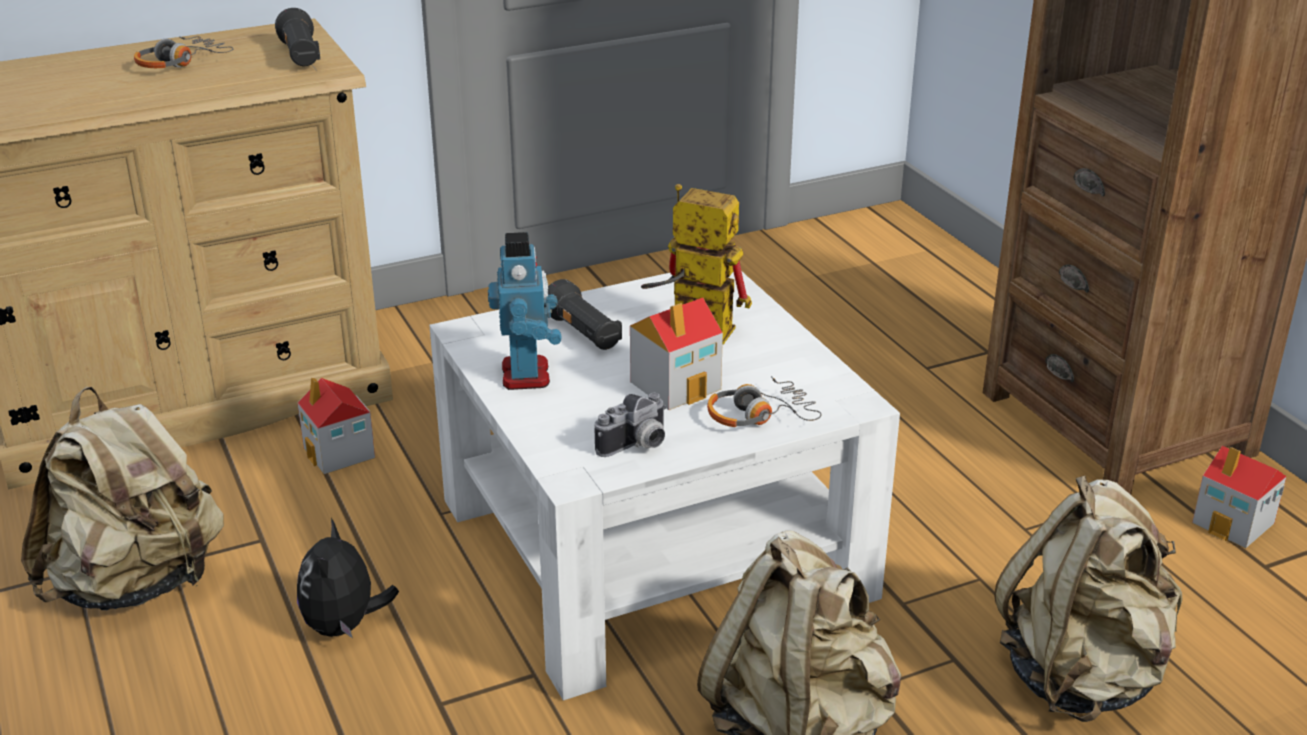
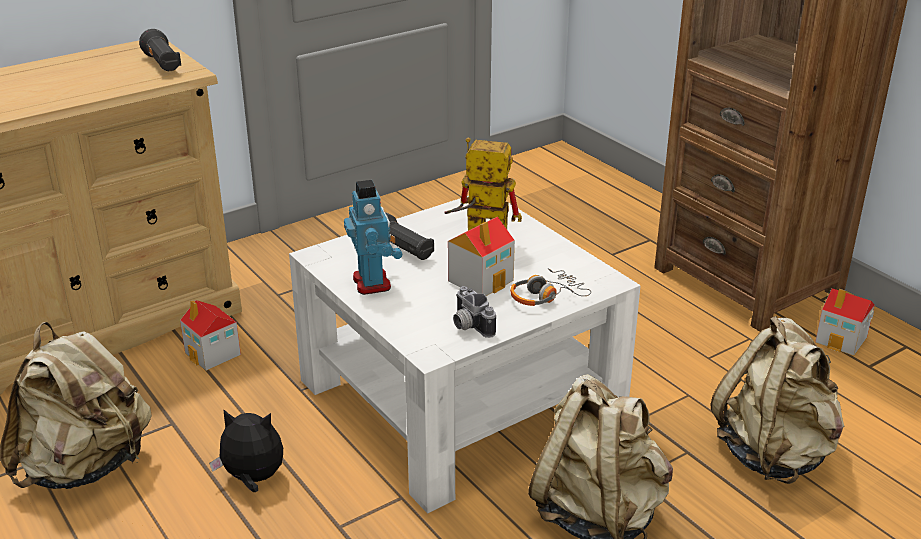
camera: 10 degrees left, 0 degrees up
(181, 63) = (72, 74): headphones -> none
(344, 626) = (253, 479): plush toy -> plush toy turned 105 degrees clockwise
(637, 446) = (468, 326): camera -> camera turned 105 degrees clockwise

